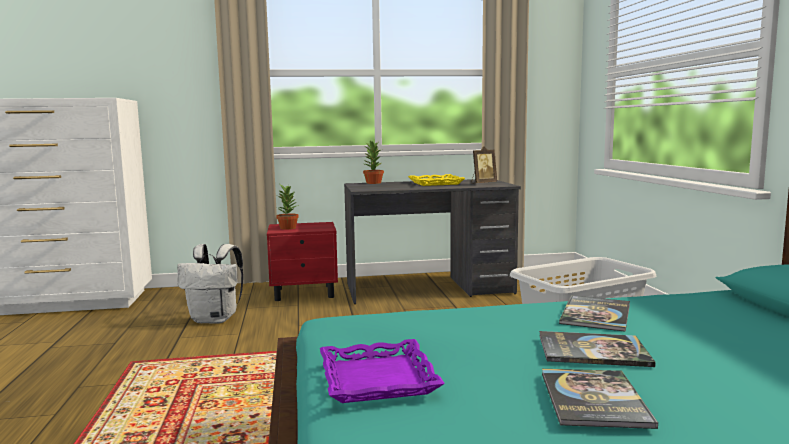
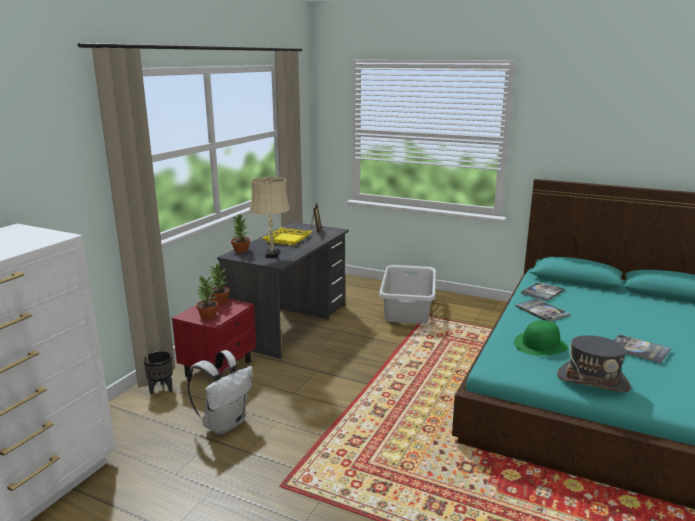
camera: 55 degrees left, 10 degrees up
(246, 290) = (161, 389): none -> black planter
(322, 224) = (219, 301): none -> potted plant
(378, 379) = (592, 381): purple tray -> grey hat
(381, 186) = (271, 255): none -> beige table lamp
(451, 328) = (540, 345): none -> green hat
(593, 351) = (590, 330): book -> book (542, 292)

